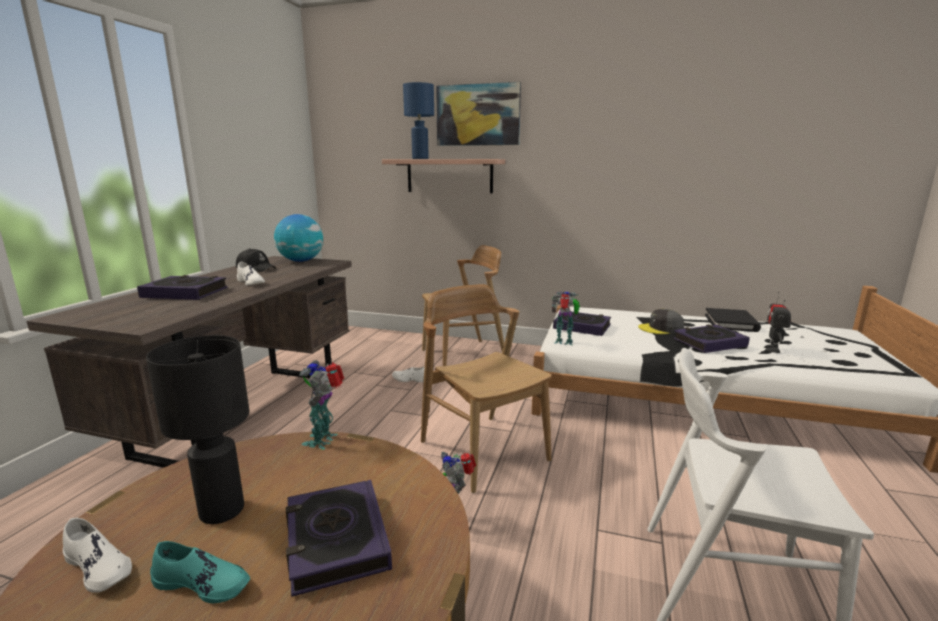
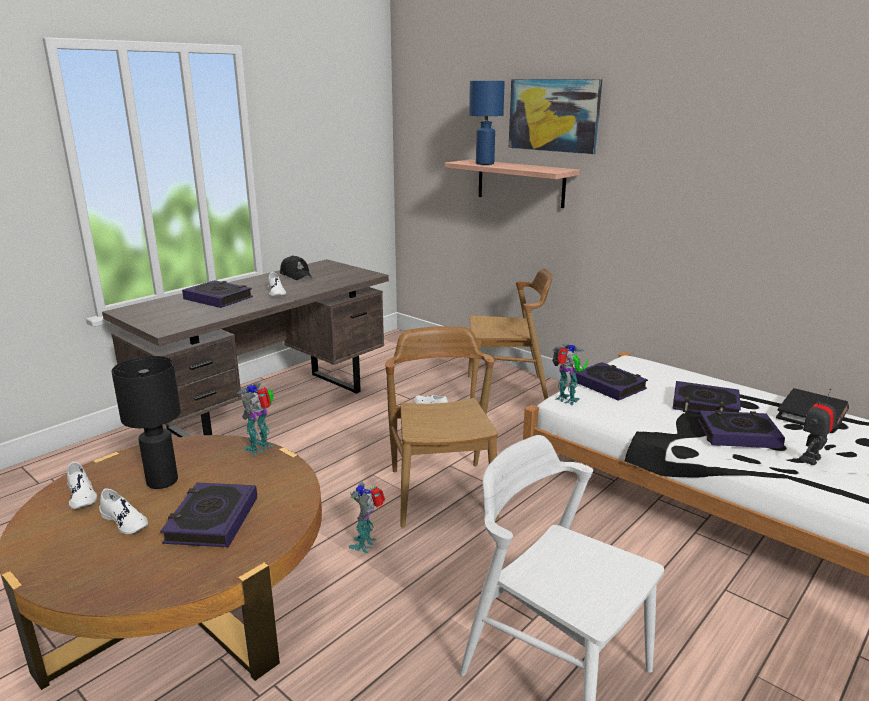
camera: 25 degrees right, 5 degrees up
(203, 583) = (125, 521): turquoise shoe -> white shoe
(301, 261) = (342, 270): globe -> none
(661, 328) = (705, 405): grey cap -> book

